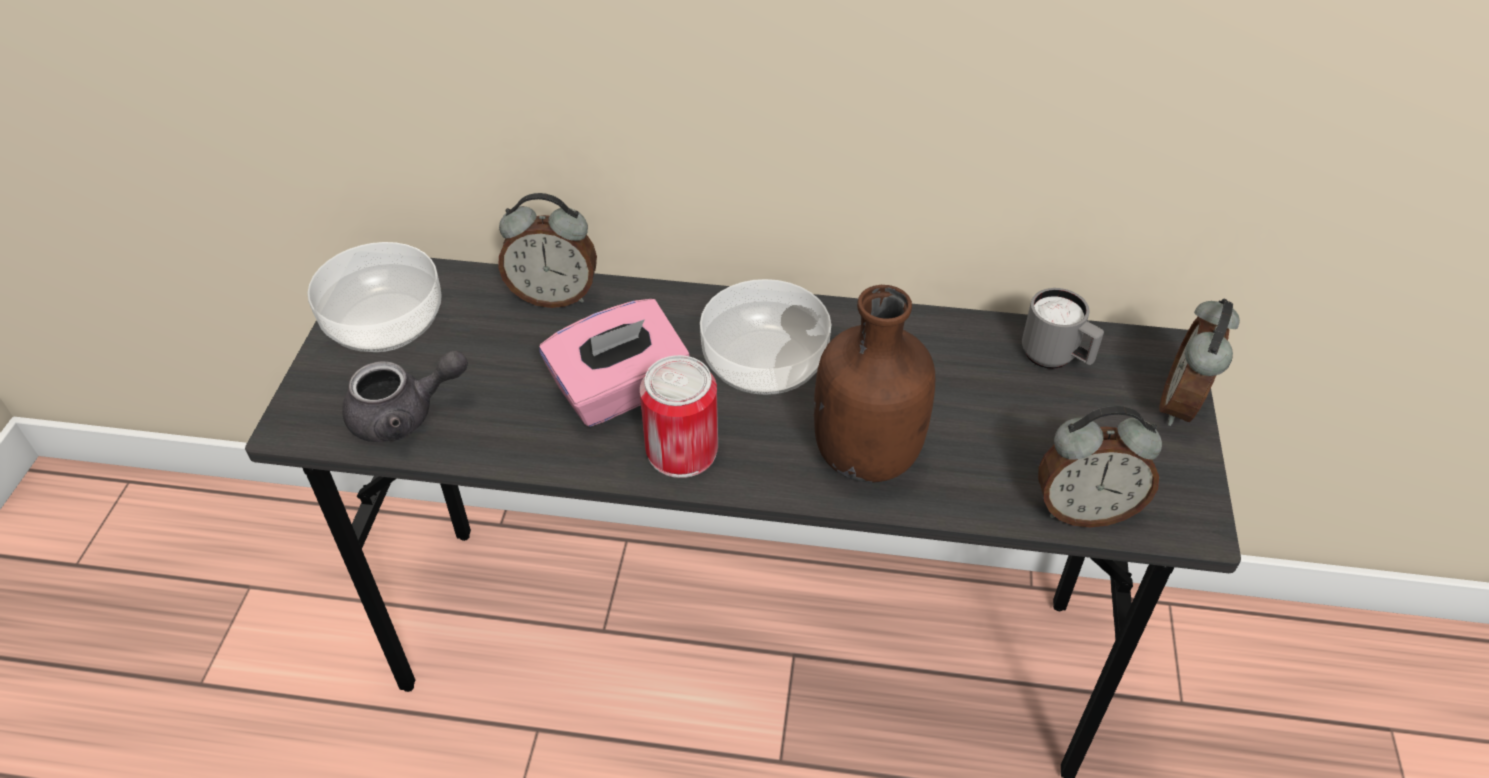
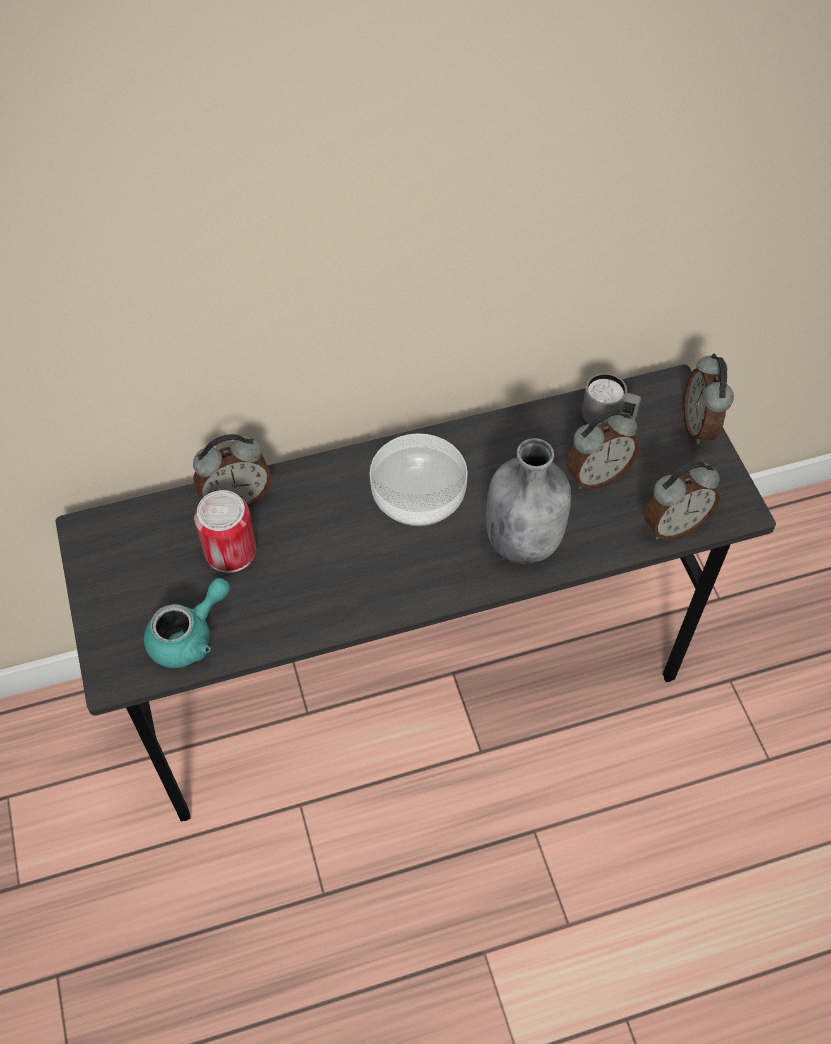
camera: 25 degrees left, 10 degrees up
(385, 323) = (123, 570): bowl -> none
(404, 415) = (189, 636): grey teapot -> turquoise teapot
(620, 391) = (332, 557): pink tissue box -> none
(682, 450) = (400, 585): can -> can (230, 551)
(868, 454) = (523, 539): brown bottle -> grey bottle
(1007, 415) = (596, 475): none -> alarm clock

